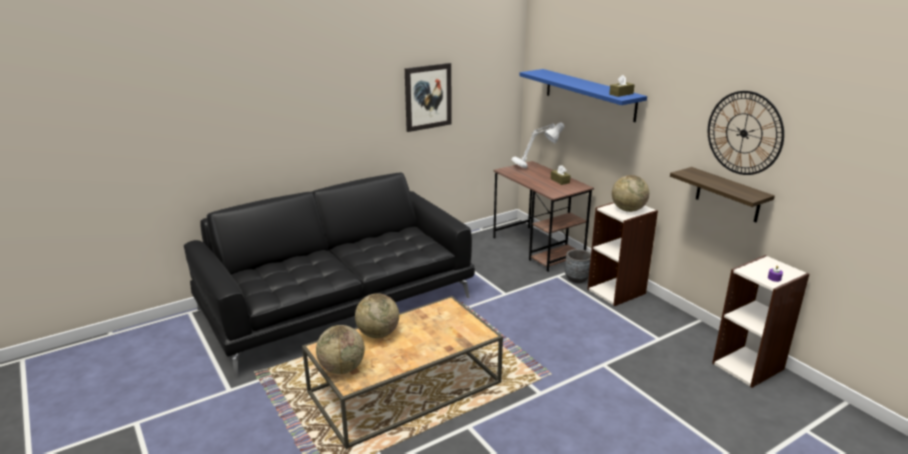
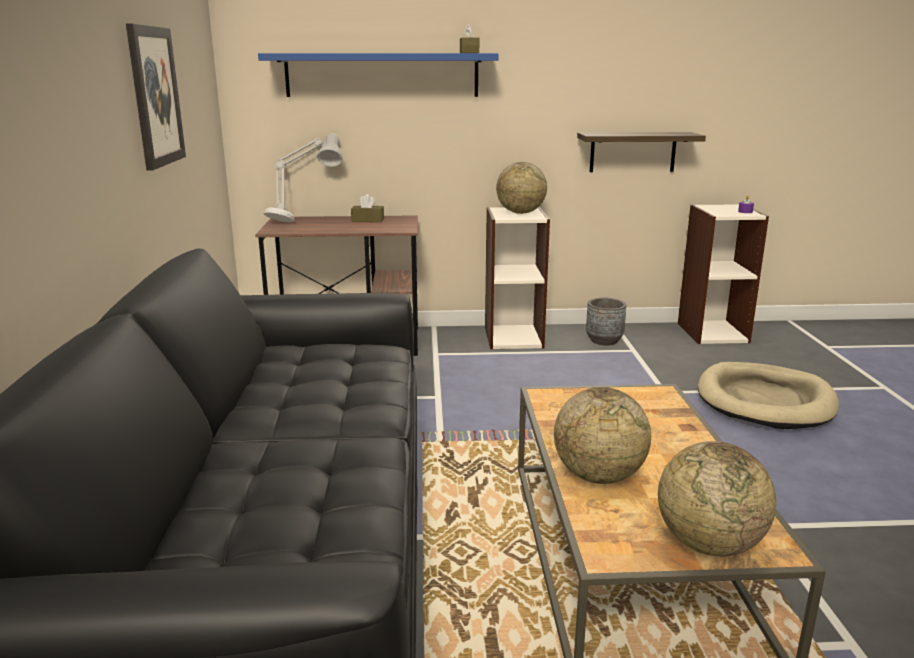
camera: 60 degrees left, 5 degrees down
(577, 278) = (457, 346): grey planter -> grey planter (604, 340)
(640, 408) = (765, 401): none -> beige dog bed
(744, 133) = (644, 68): wall clock -> none

